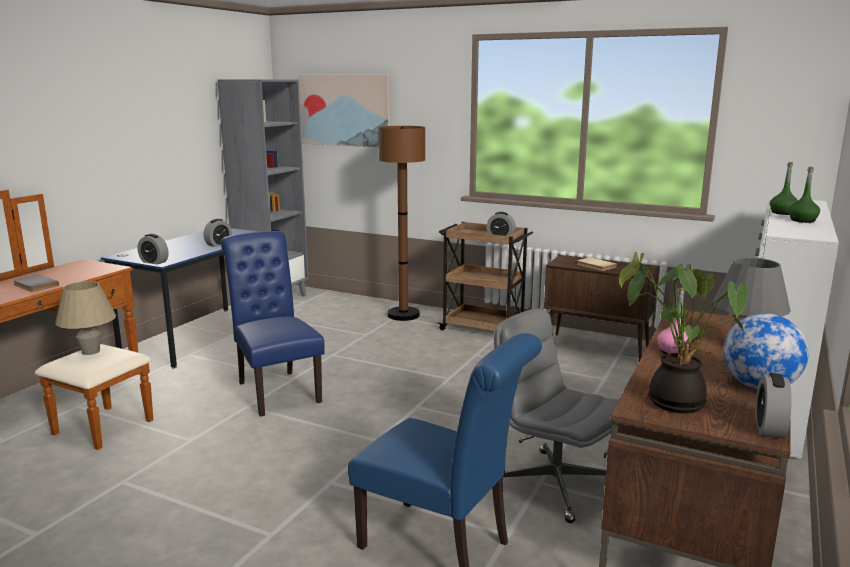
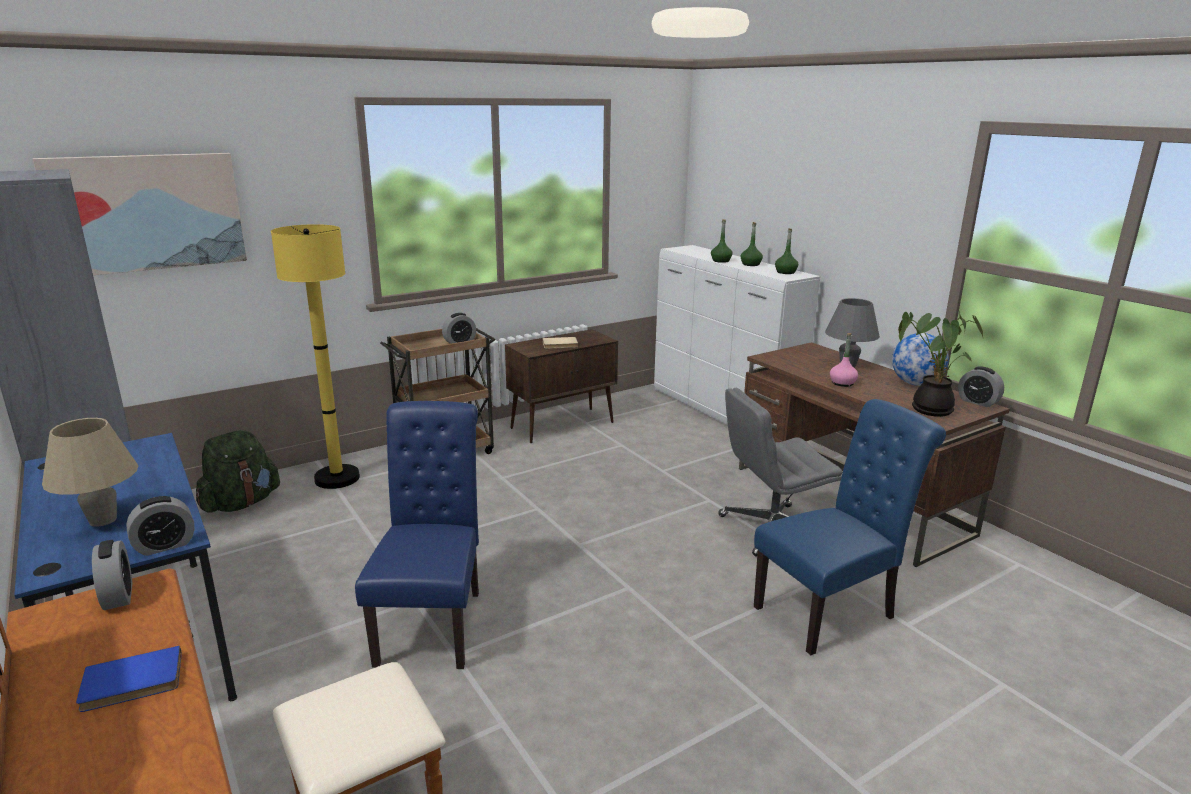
camera: 60 degrees left, 5 degrees up
(34, 285) = (132, 683): grey book -> blue book
(91, 352) = (331, 712): beige table lamp -> beige table lamp (103, 520)
(218, 244) = (155, 480): alarm clock -> alarm clock (118, 596)
(276, 390) = (433, 621): blue chair -> blue chair turned 90 degrees clockwise
(345, 306) = (241, 503): none -> green backpack
(403, 315) = (337, 478): brown floor lamp -> yellow floor lamp
(808, 231) = (785, 272): none -> green bottle

